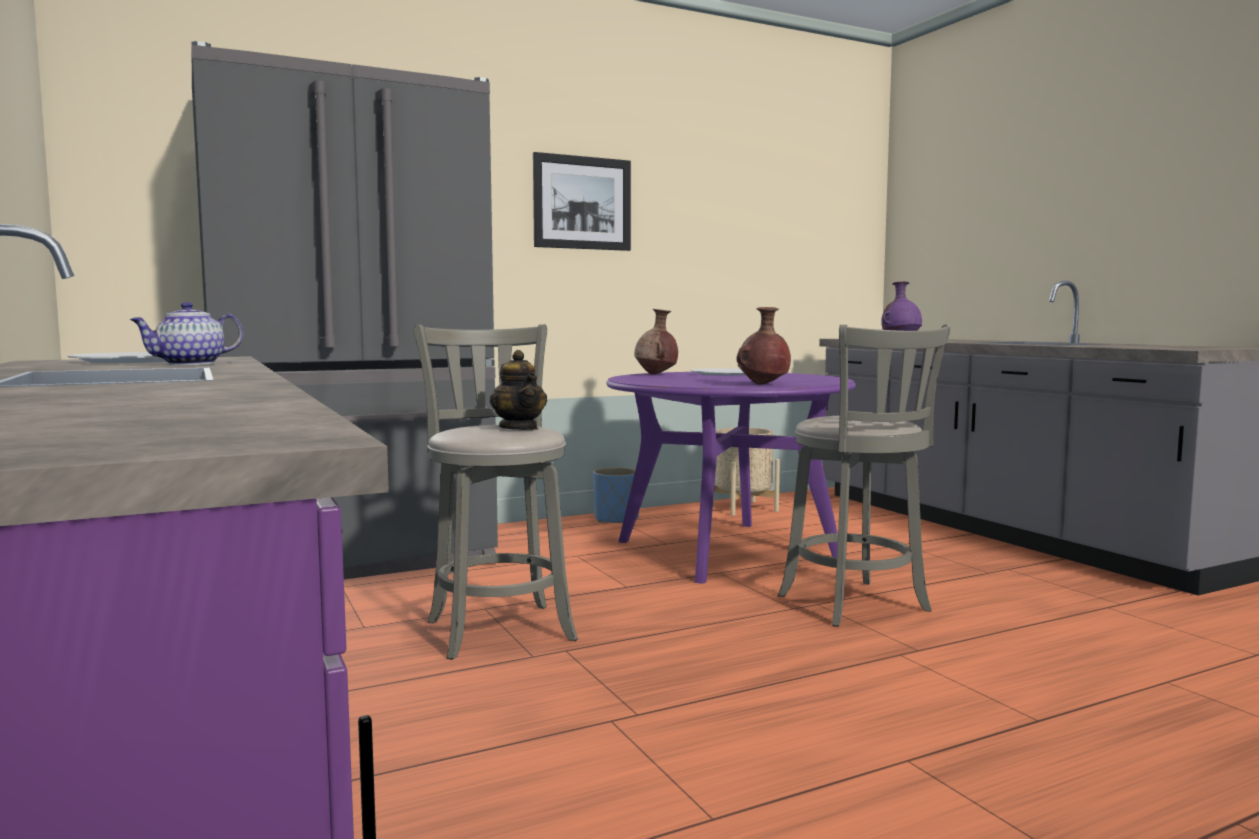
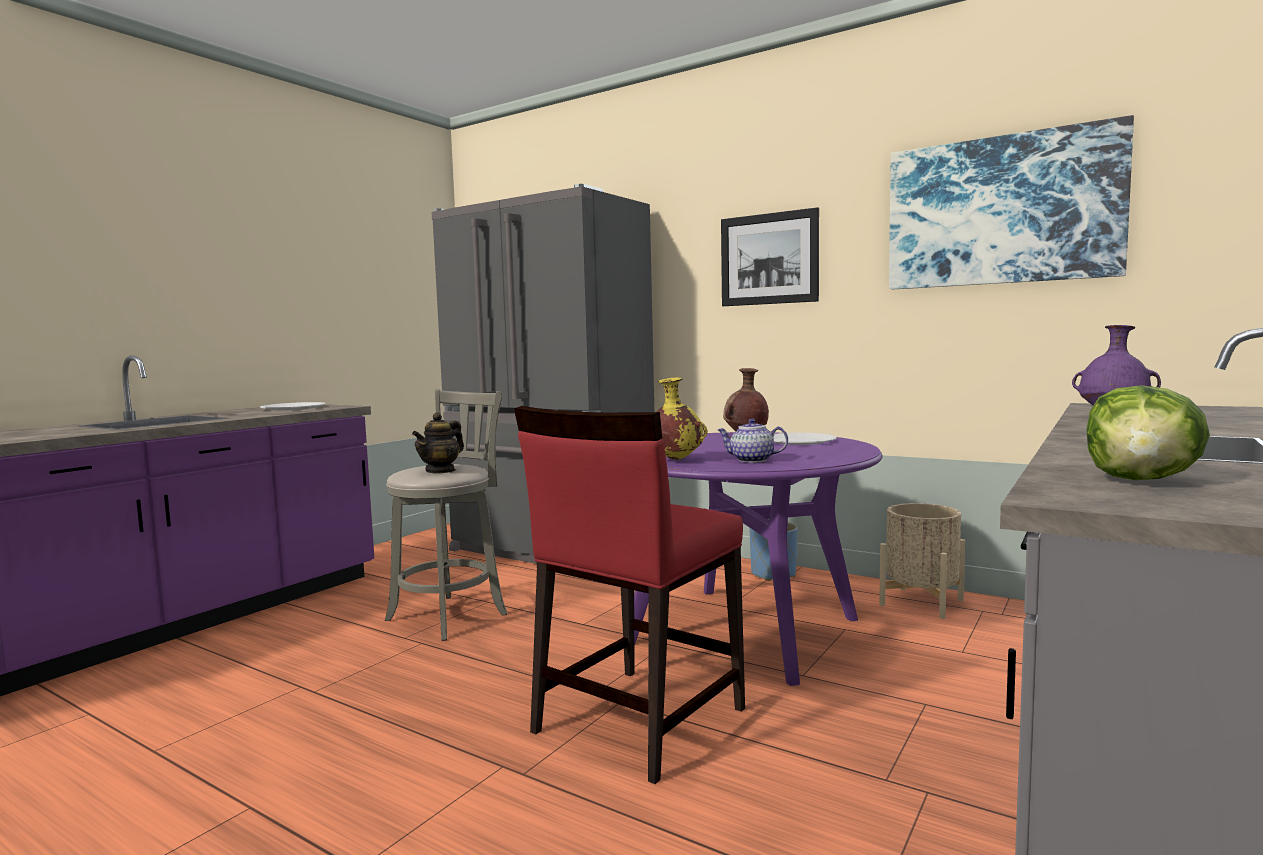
camera: 60 degrees right, 0 degrees up
(189, 364) = (261, 413): teapot -> teapot (751, 460)
(759, 193) = (1001, 211): none -> picture
(762, 385) = (675, 460): brown vase -> yellow vase
(857, 605) = (637, 720): grey stool -> red chair
(1145, 346) = (1141, 480): none -> lettuce

